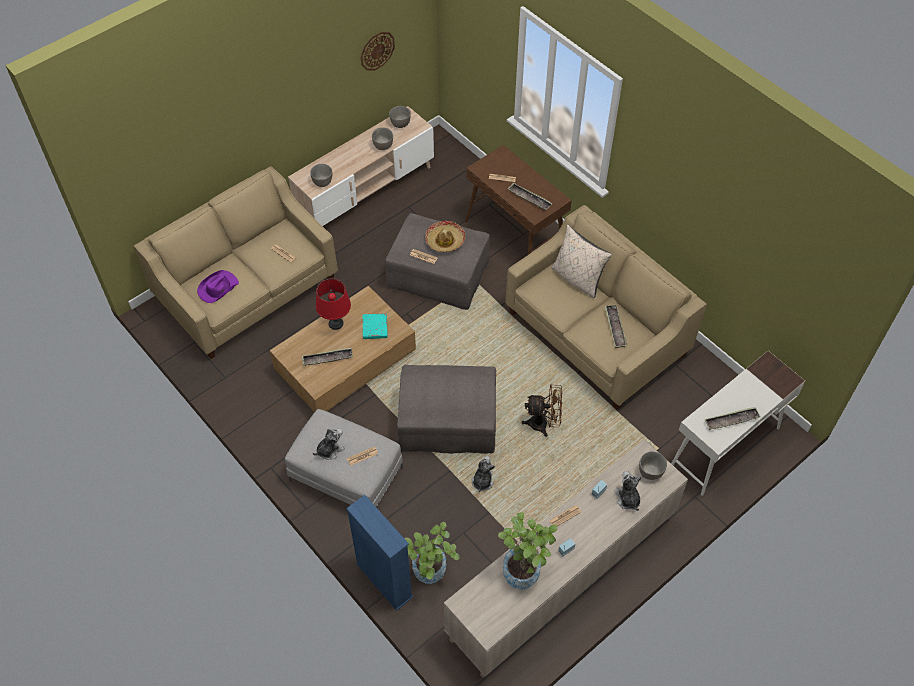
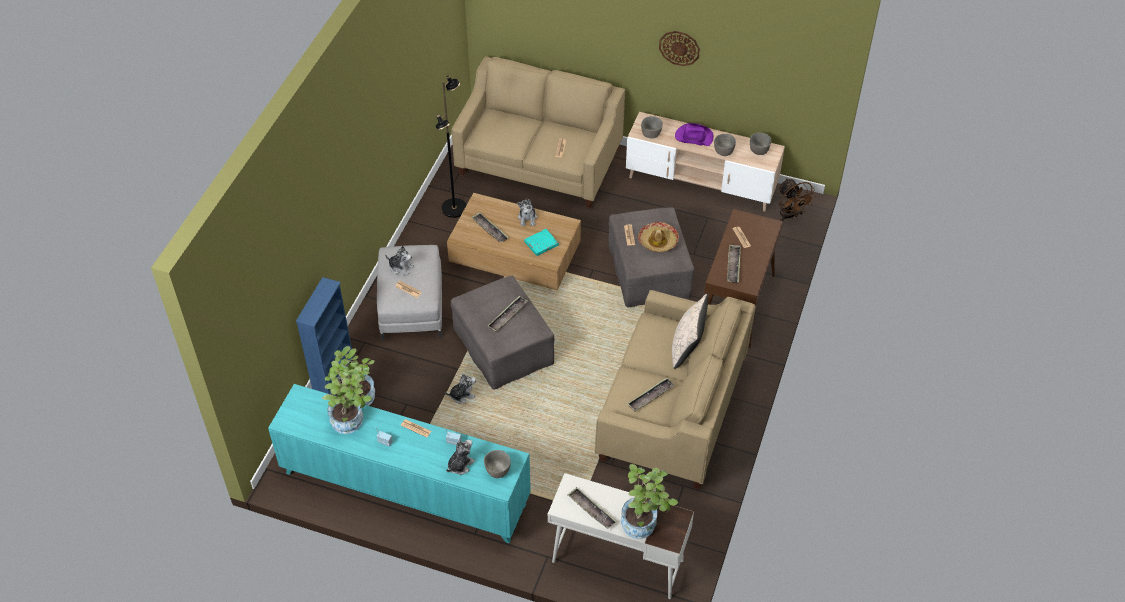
camera: 60 degrees right, 5 degrees down
(217, 288) = (498, 129): purple hat -> purple hat (693, 137)
(251, 383) = (454, 208): none -> black floor lamp
(336, 323) = (527, 218): red table lamp -> plush toy
(377, 50) = (766, 70): wall clock -> wall clock (679, 48)
(454, 389) = (507, 316): none -> tray
(543, 424) = (547, 413): brown fan -> brown fan (790, 216)
(562, 577) = (405, 489): beige cabinet -> turquoise cabinet
(764, 390) = (644, 524): none -> potted plant

